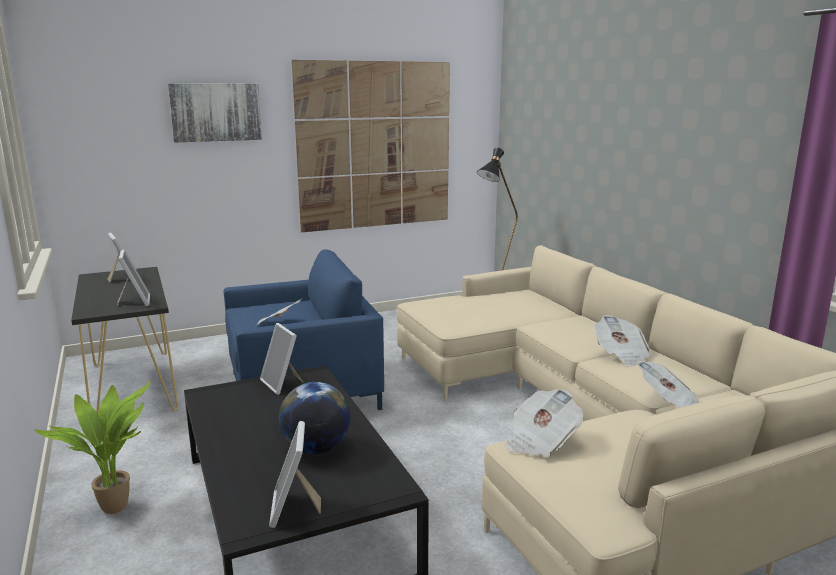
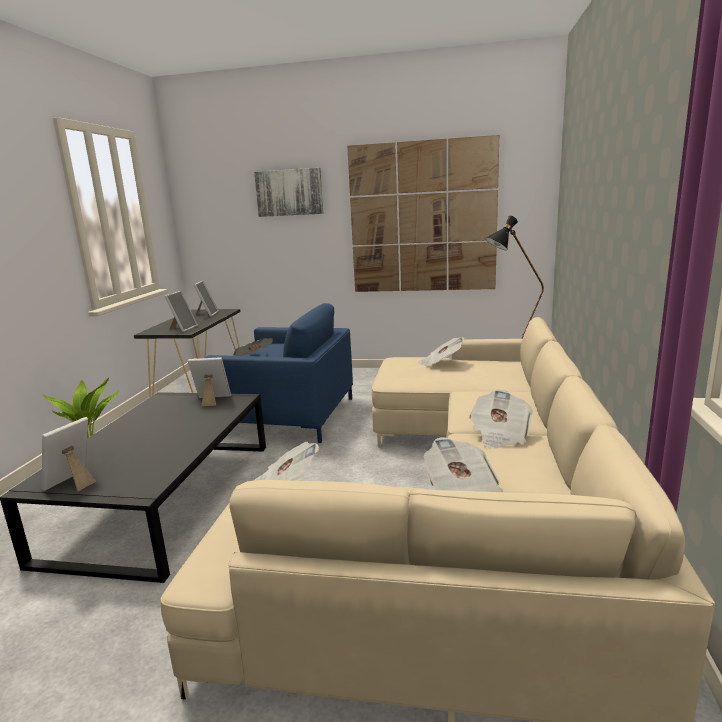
camera: 35 degrees right, 0 degrees up
(282, 384) = (212, 400): picture frame -> picture frame turned 90 degrees clockwise
(316, 449) = (152, 448): globe -> none
(469, 301) = (441, 363): none -> newspaper

